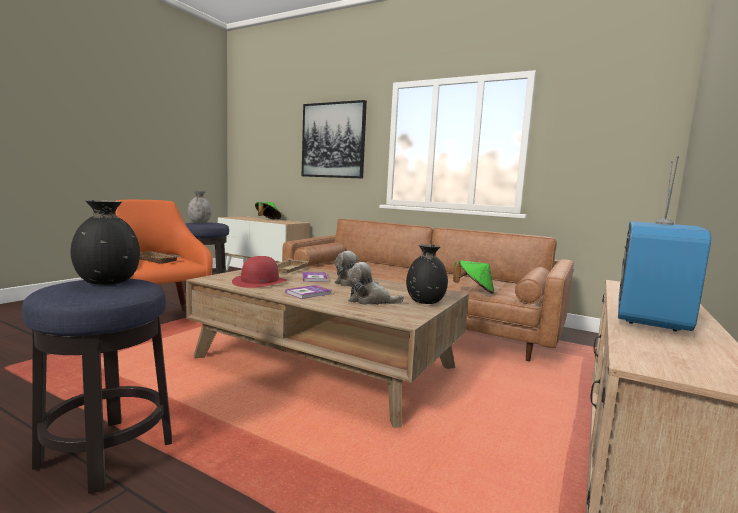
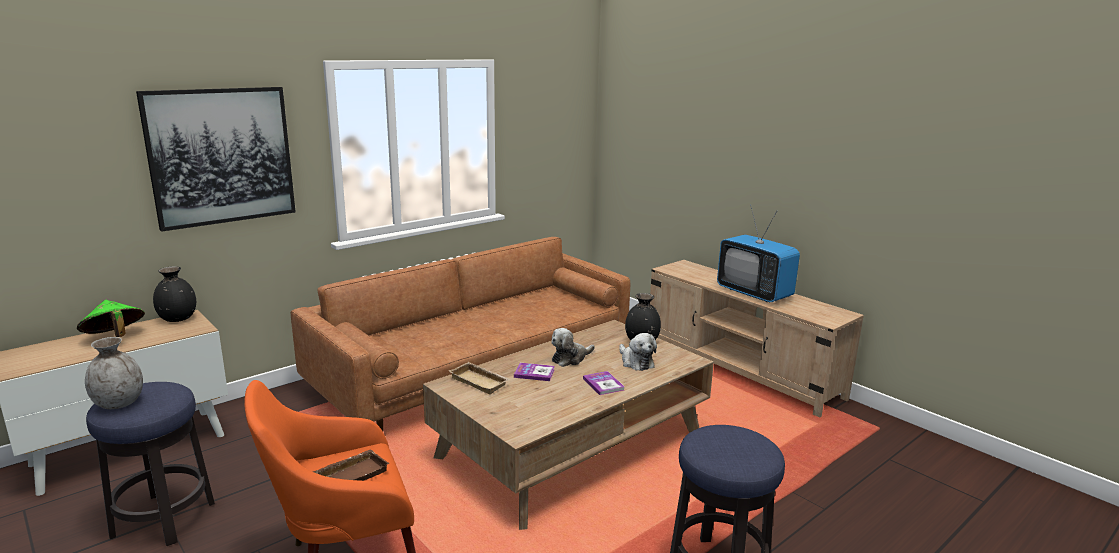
camera: 70 degrees left, 10 degrees up
(108, 282) = (717, 442): black vase -> black vase (177, 319)
(260, 281) = (543, 404): red hat -> none
(370, 301) = (636, 362): plush toy -> plush toy turned 60 degrees counterclockwise
(474, 291) = (566, 314): green hat -> none

